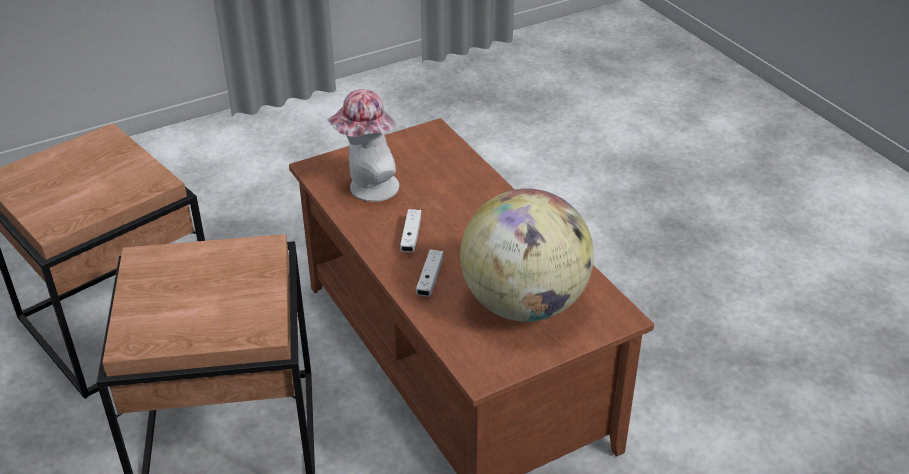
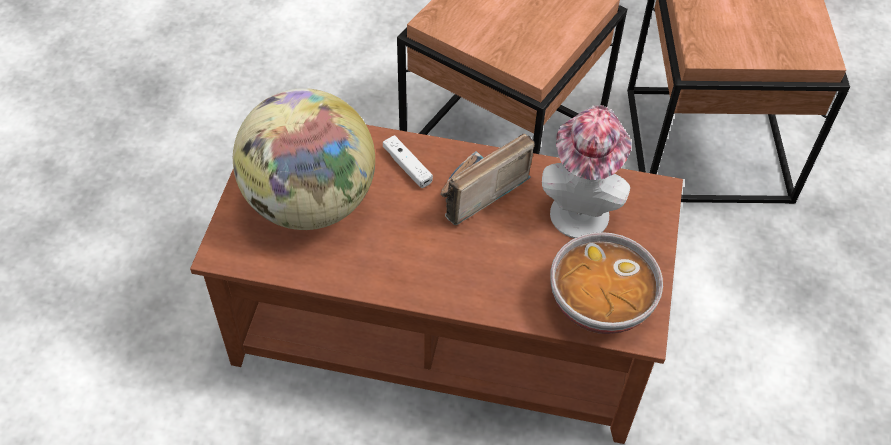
camera: 130 degrees right, 15 degrees up
(411, 236) = (476, 191): white game controller -> radio
(434, 150) = (599, 304): none -> bowl

